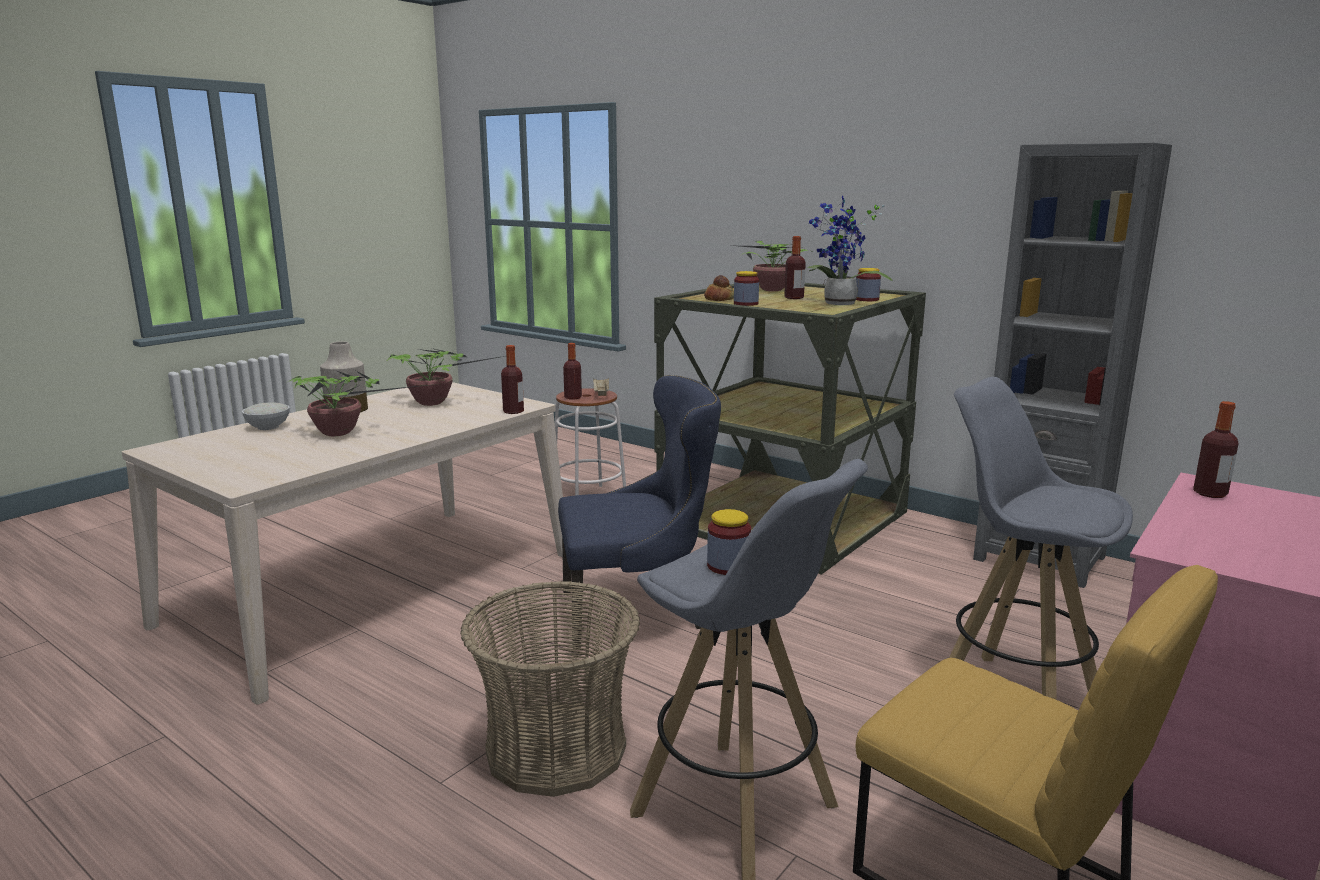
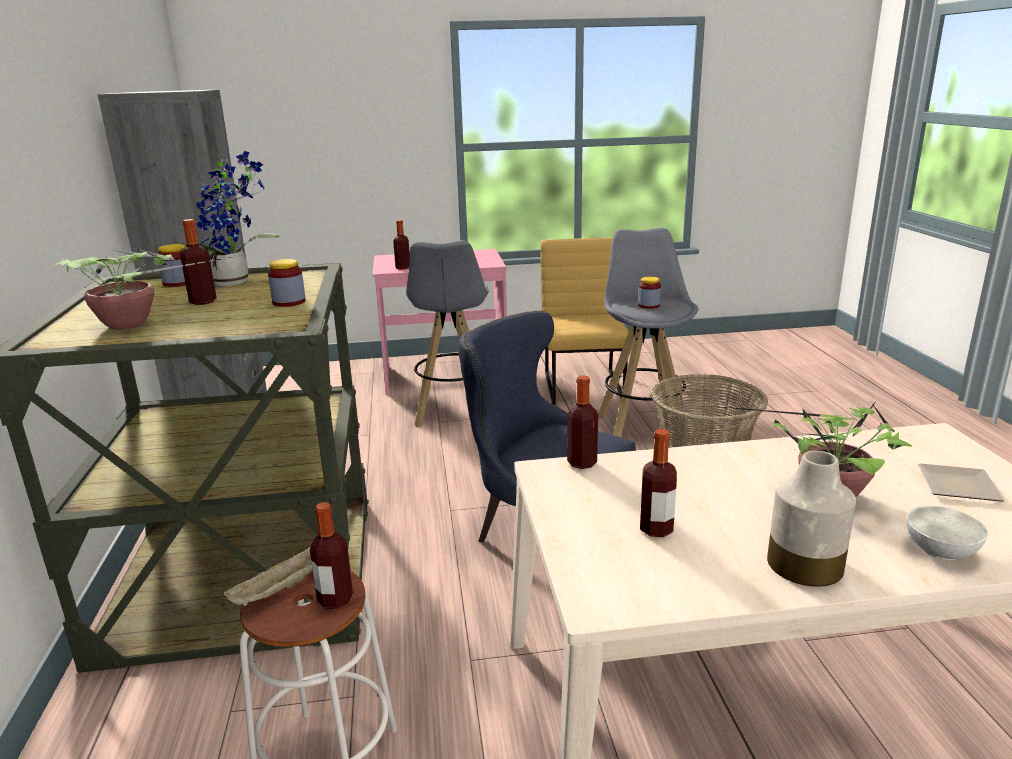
camera: 135 degrees left, 5 degrees up
(245, 455) = (954, 485): none -> plate
(434, 402) = (656, 529): potted plant -> bottle
(719, 299) = (267, 318): bread -> none

